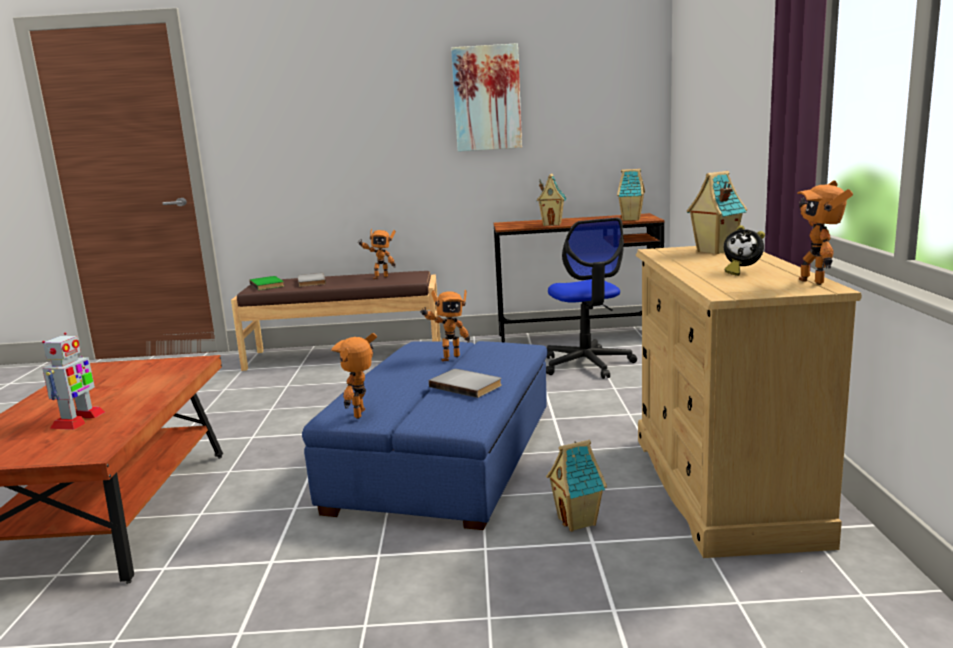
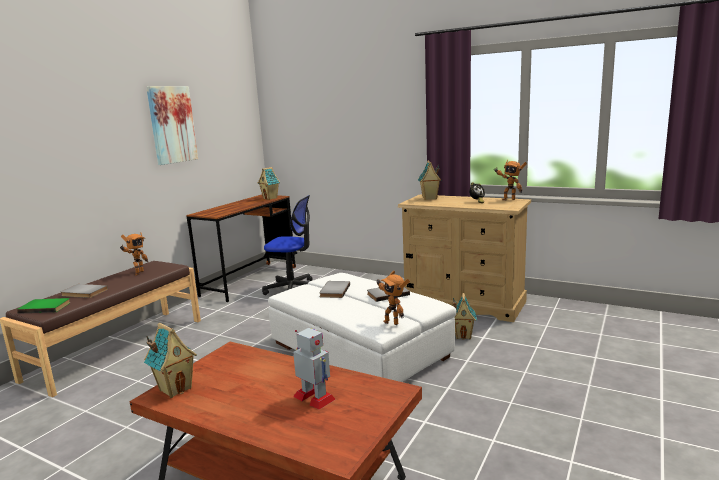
camera: 60 degrees left, 0 degrees up
(446, 459) = (360, 349): blue ottoman -> white ottoman
(448, 358) = (333, 291): toy robot -> grey book
(552, 224) = (237, 208): toy house -> toy house (175, 389)

